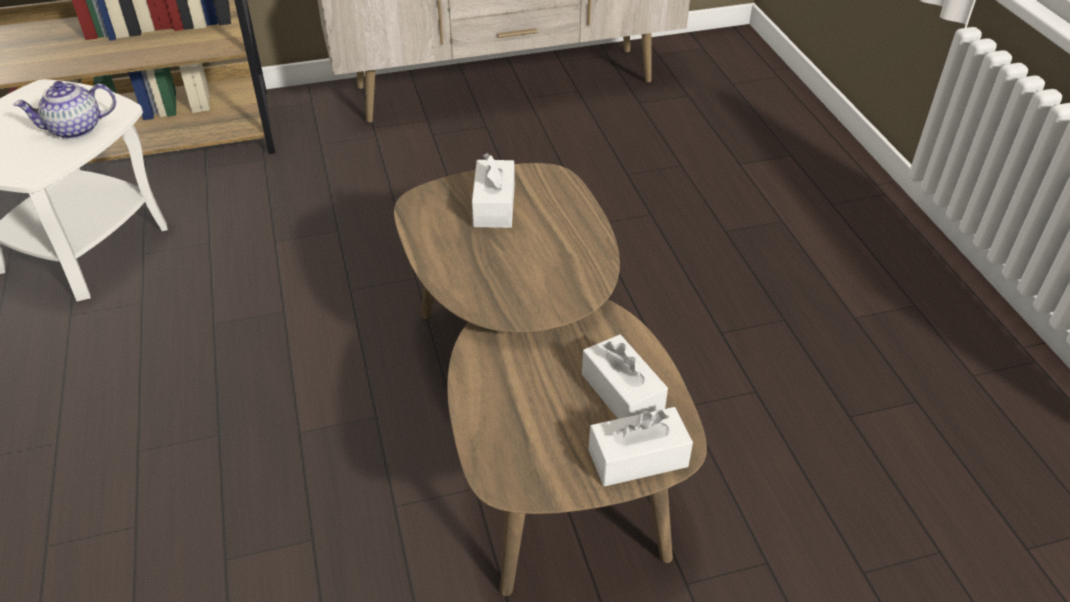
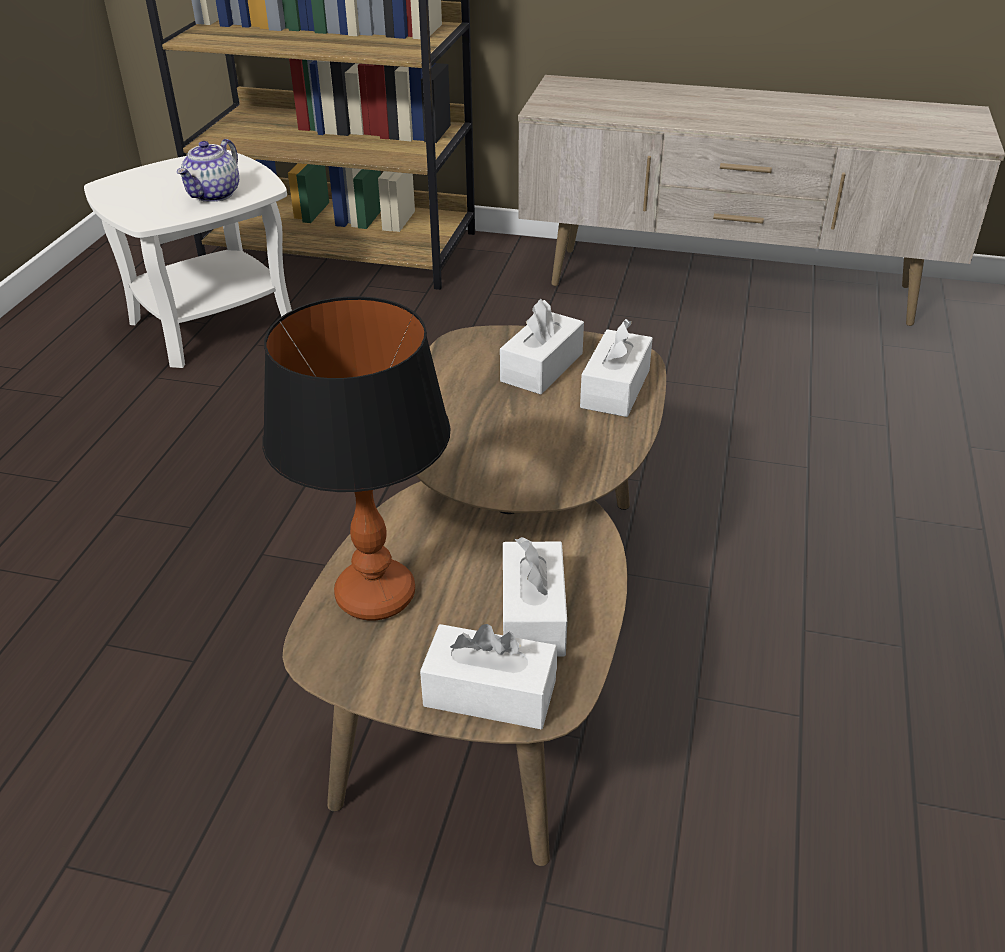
camera: 30 degrees right, 5 degrees down
(75, 129) = (214, 195): teapot -> teapot turned 75 degrees counterclockwise
(506, 424) = (376, 595): none -> table lamp
(559, 205) = (615, 388): none -> white tissue box

